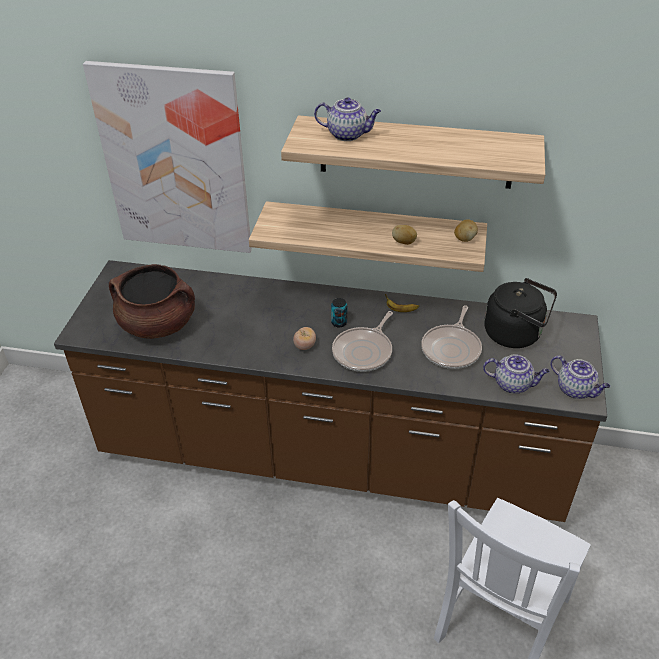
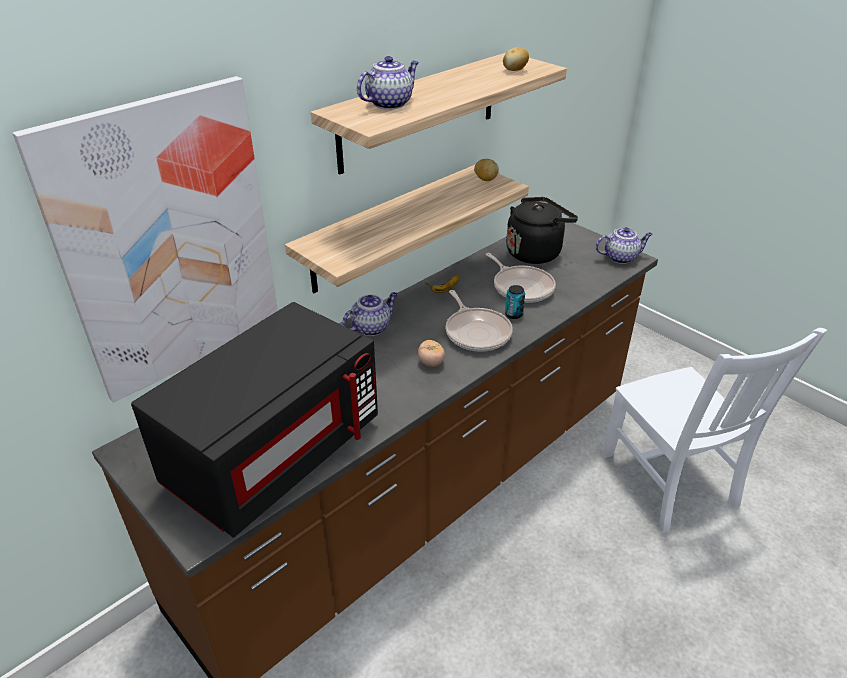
camera: 55 degrees left, 5 degrees down
(158, 324) = (274, 453): brown cooking pot -> black microwave
(339, 323) = (422, 329): can -> can (513, 314)
(404, 242) = (455, 204): potato -> potato (514, 70)
(513, 384) = (590, 279): teapot -> teapot (371, 327)

